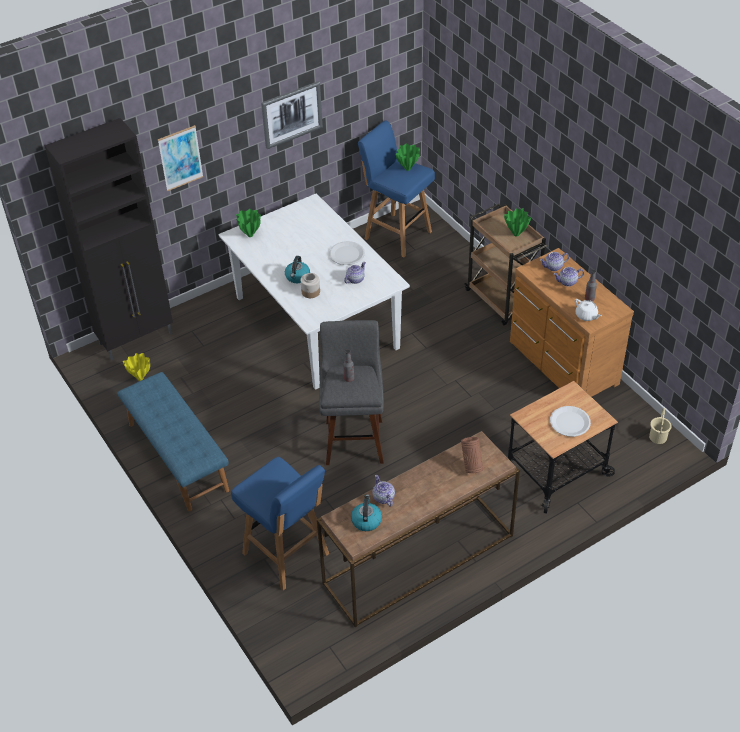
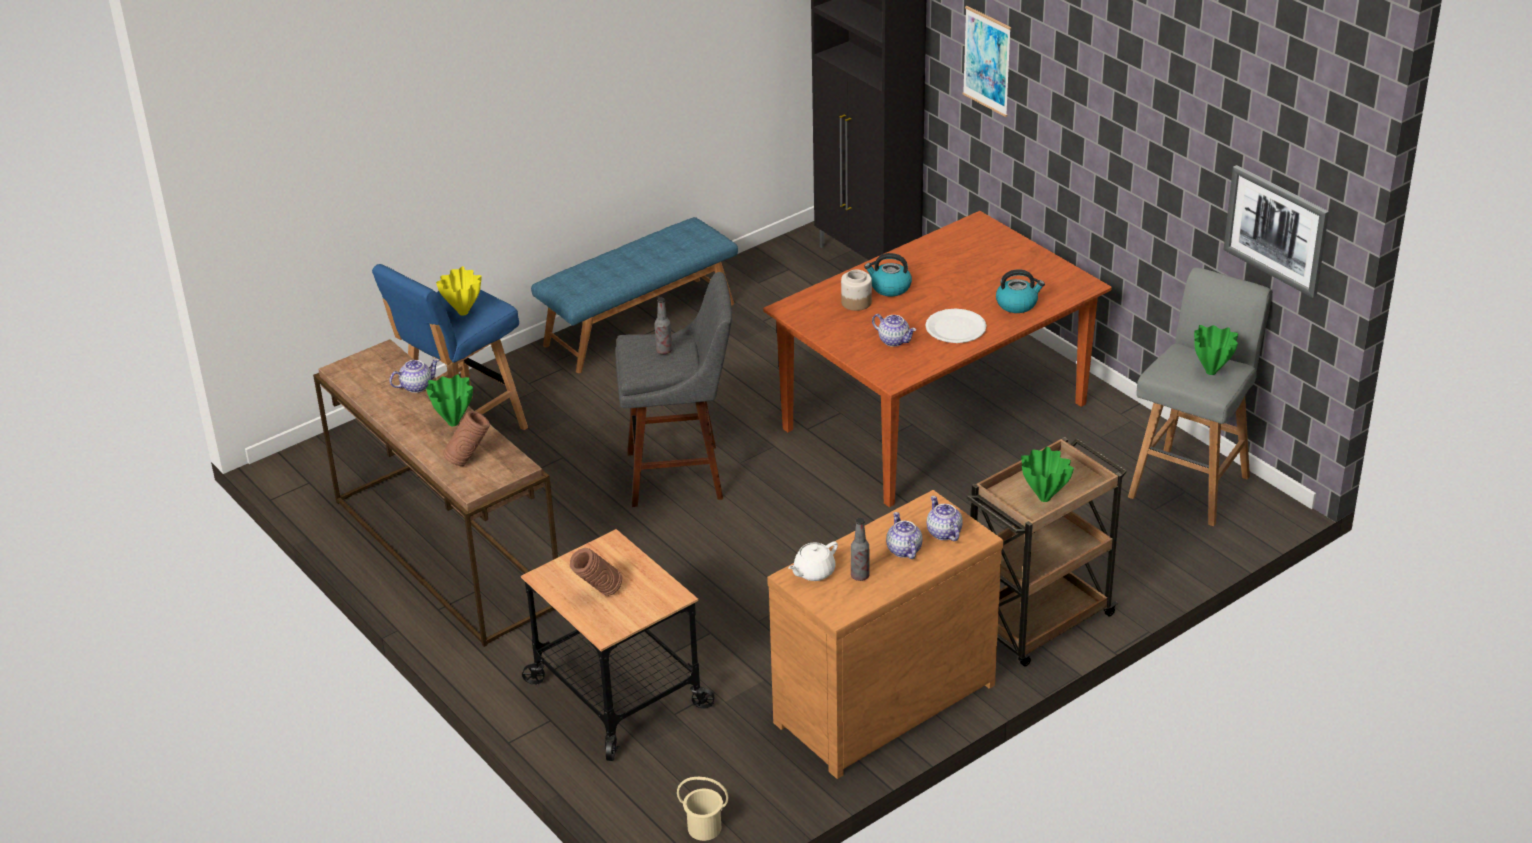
camera: 85 degrees right, 10 degrees down
(140, 378) = (787, 275): yellow vase -> yellow vase (463, 313)
(250, 235) = (983, 237): green vase -> green vase (454, 423)
(291, 114) = (1133, 134): picture -> picture (1276, 230)
(315, 322) = (935, 415): white dining table -> brown dining table
(366, 520) = (378, 375): kettle -> kettle (1017, 304)
(396, 234) = (1190, 485): blue stool -> grey stool
(570, 422) = (598, 593): white plate -> brown vase

